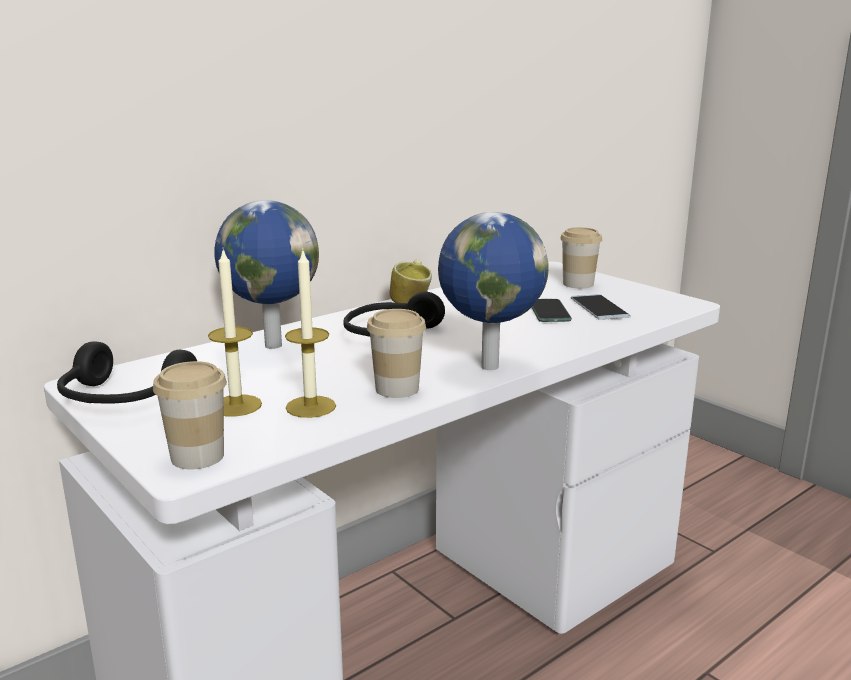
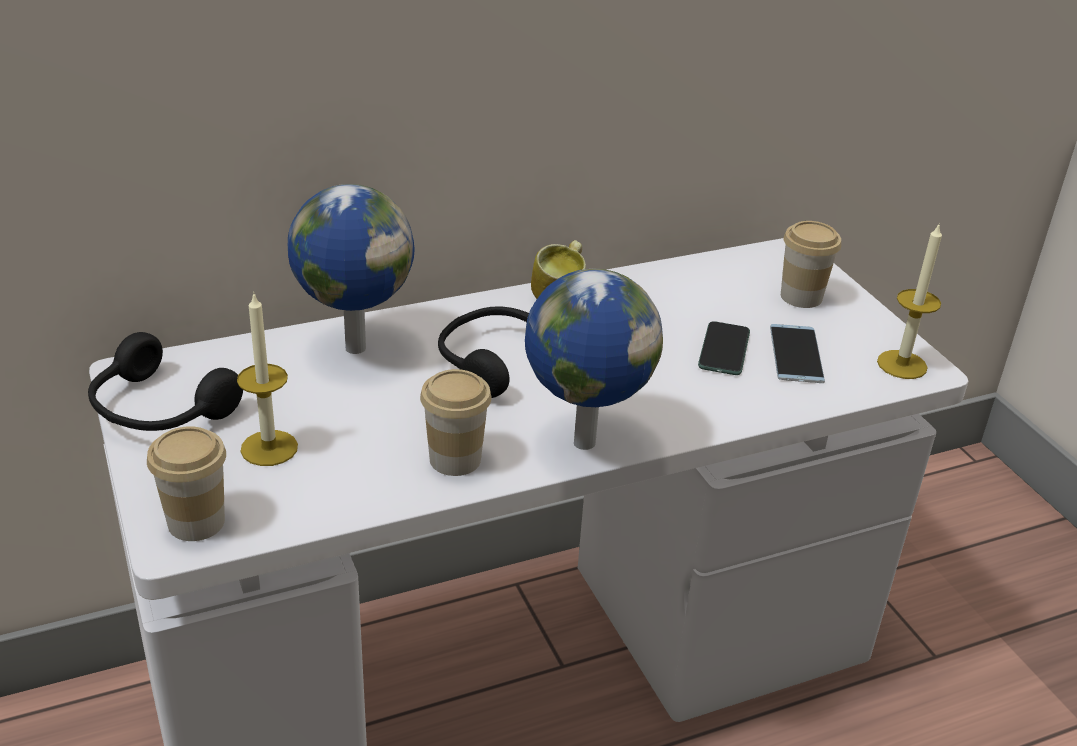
camera: 15 degrees right, 15 degrees up
(311, 407) = (346, 468): candle -> candle (902, 364)

